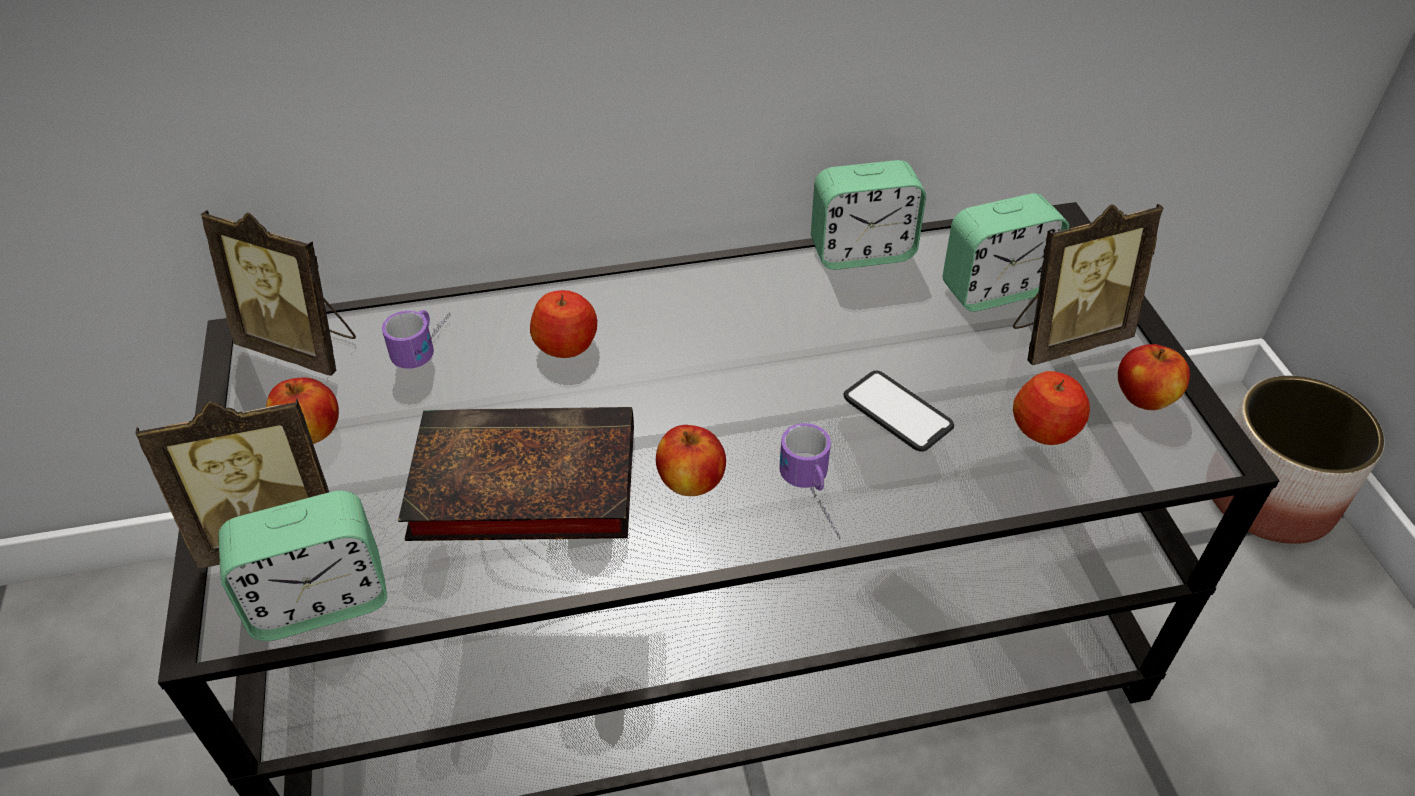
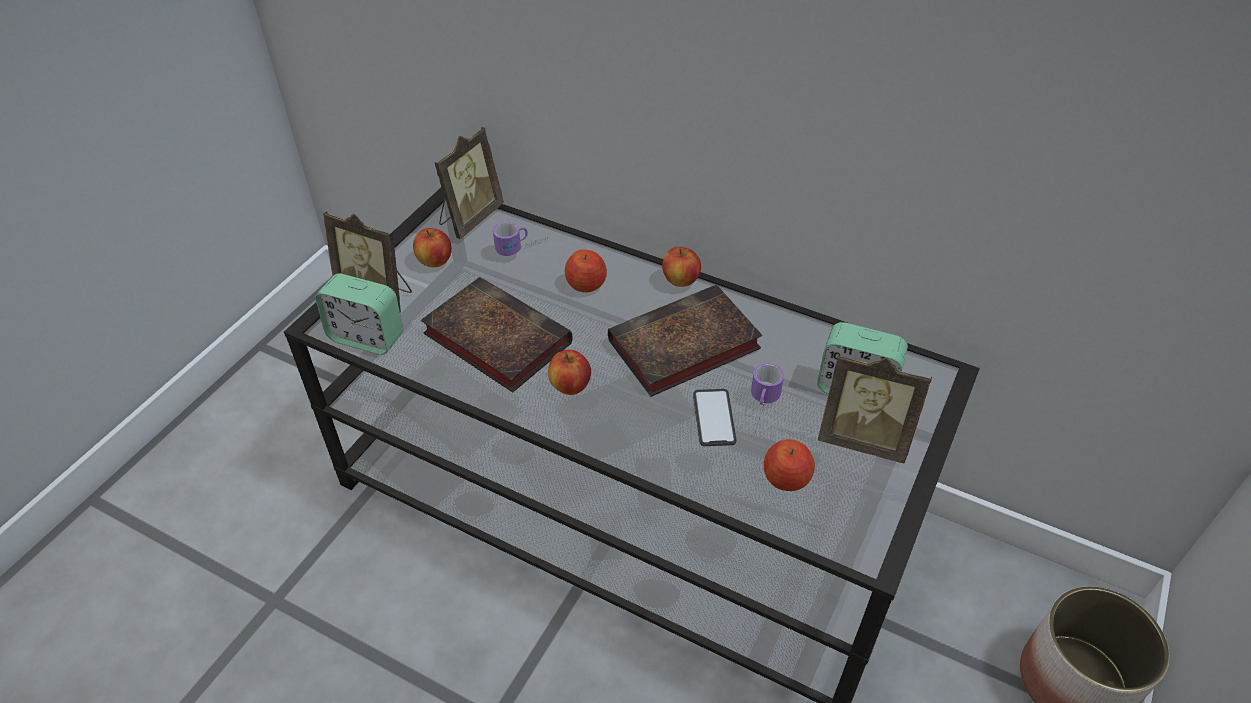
camera: 40 degrees right, 0 degrees up
(302, 346) = (469, 218): picture frame -> picture frame turned 120 degrees counterclockwise
(769, 353) = (681, 347): none -> book
(814, 501) = (617, 432): mug -> mug (760, 412)
(861, 252) = (799, 322): alarm clock -> none
(1144, 398) = (868, 500): apple -> apple (681, 280)

